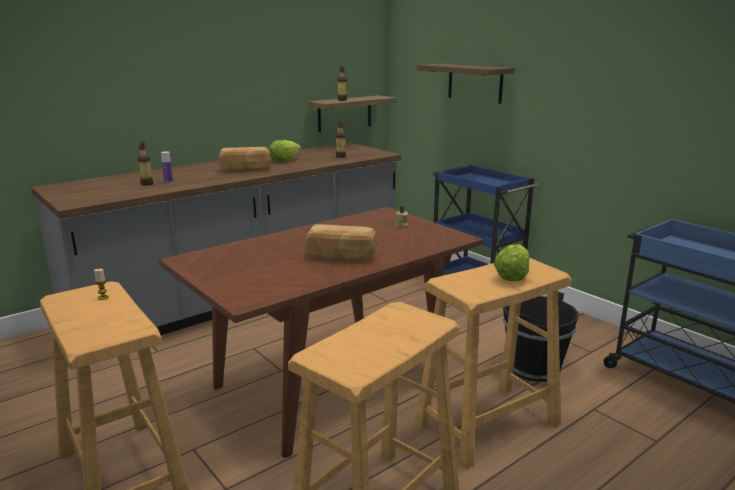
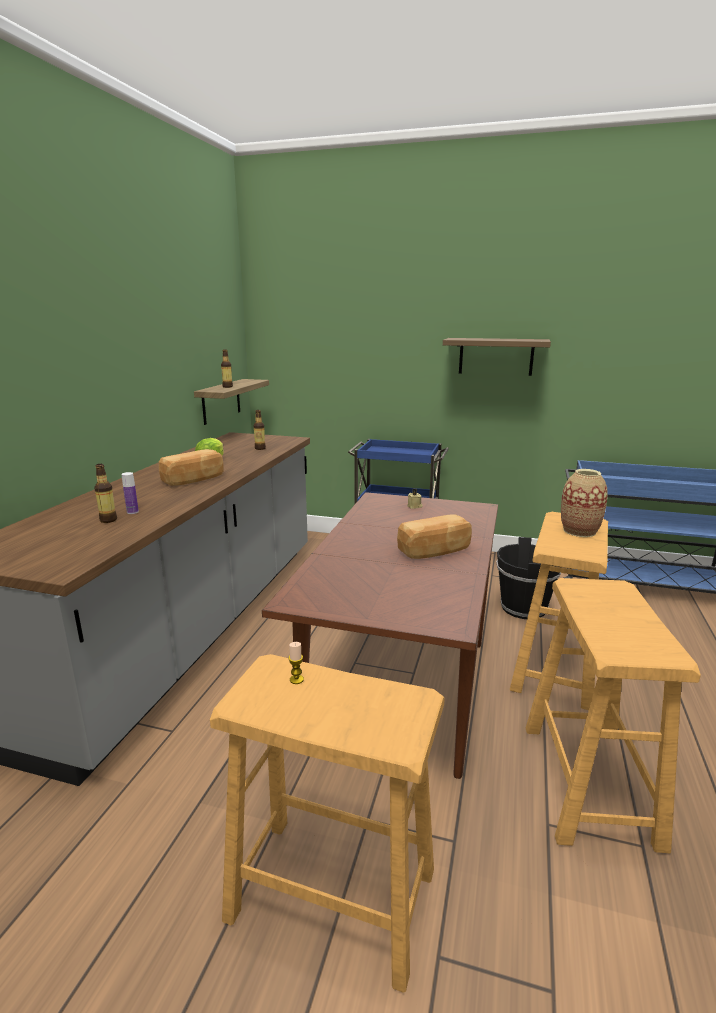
camera: 35 degrees left, 0 degrees up
(475, 83) = (364, 360): shelf -> shelf (496, 356)
(512, 276) = (579, 531): lettuce -> vase

